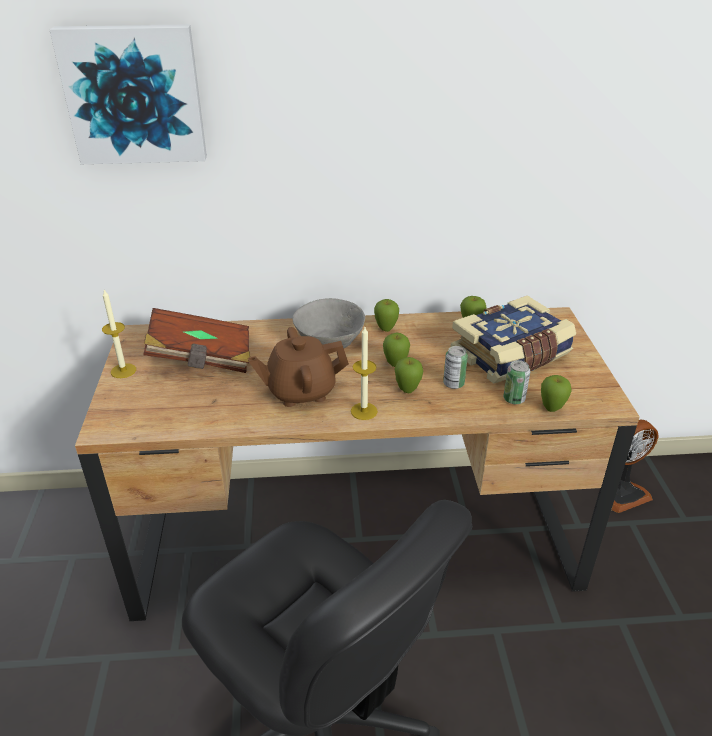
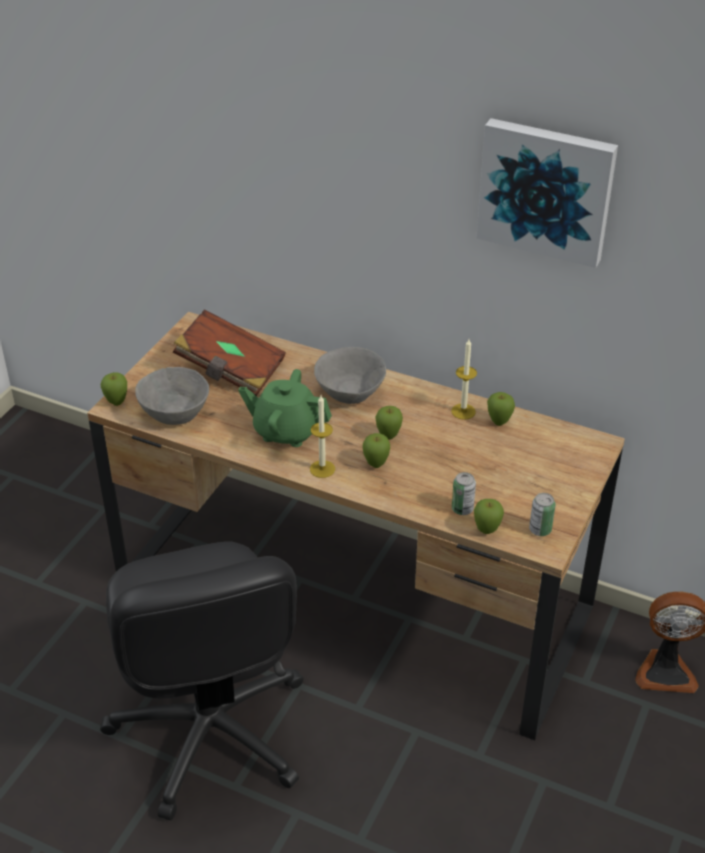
camera: 30 degrees right, 5 degrees up
(123, 371) = (162, 359): candle -> candle (463, 411)
(134, 95) = (223, 123): picture -> picture (546, 190)
(176, 413) = (176, 413): none -> grey bowl
(300, 391) = (286, 431): brown teapot -> green teapot
(386, 329) = (413, 398): apple -> apple (117, 403)
(453, 384) = (422, 474): can -> can (540, 530)
(511, 356) = (505, 468): book -> none

